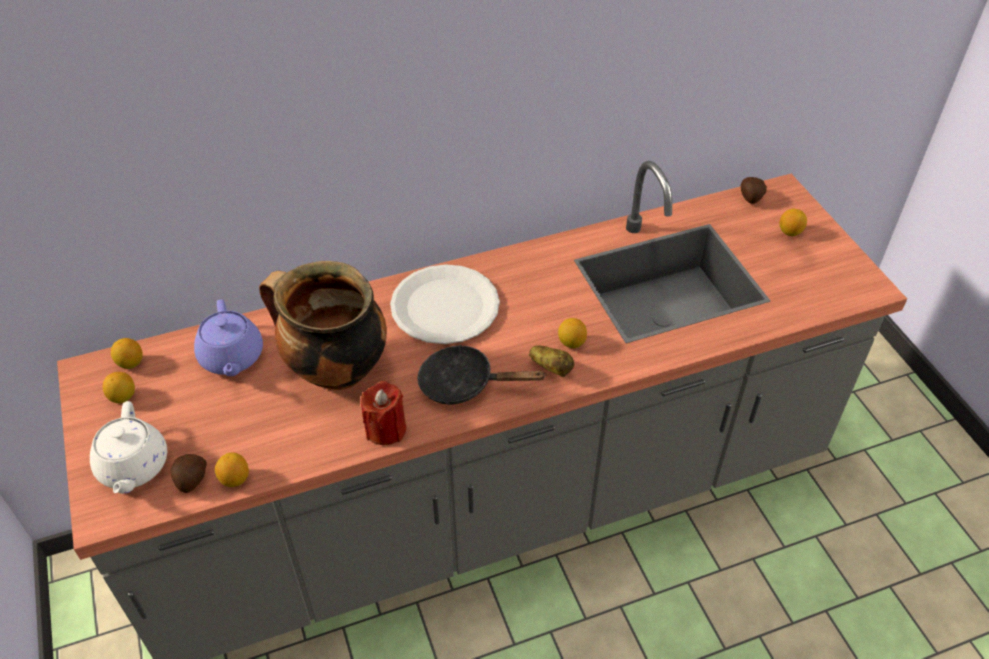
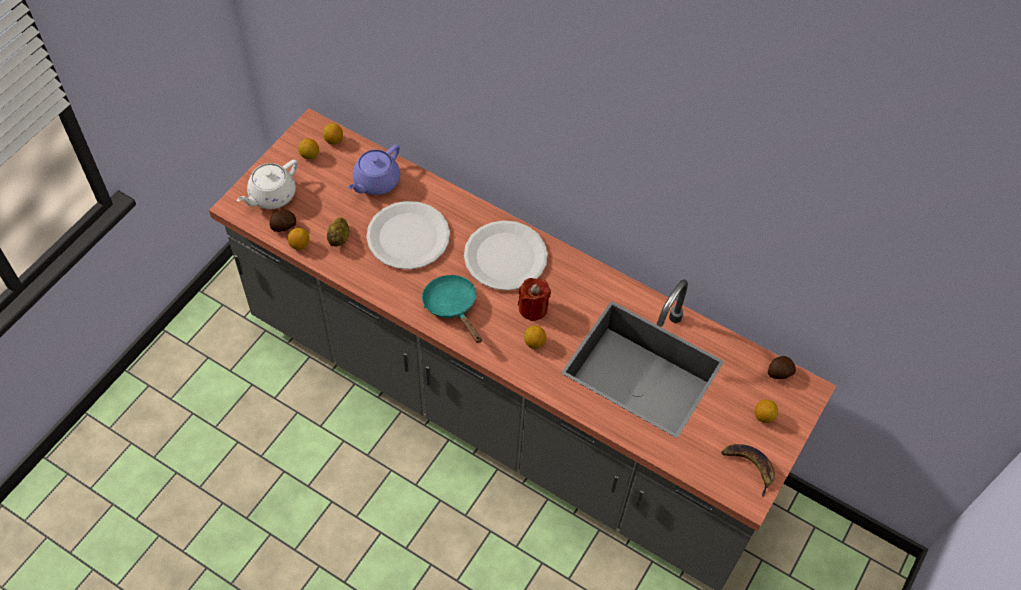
camera: 50 degrees right, 10 degrees up
(334, 371) = (408, 236): cooking pot -> white plate
(385, 429) = (387, 290): red candle -> red candle (533, 308)
(464, 384) = (452, 306): black frying pan -> turquoise frying pan
(551, 368) = (503, 344): potato -> potato (339, 238)
(838, 270) = (749, 467): none -> banana

